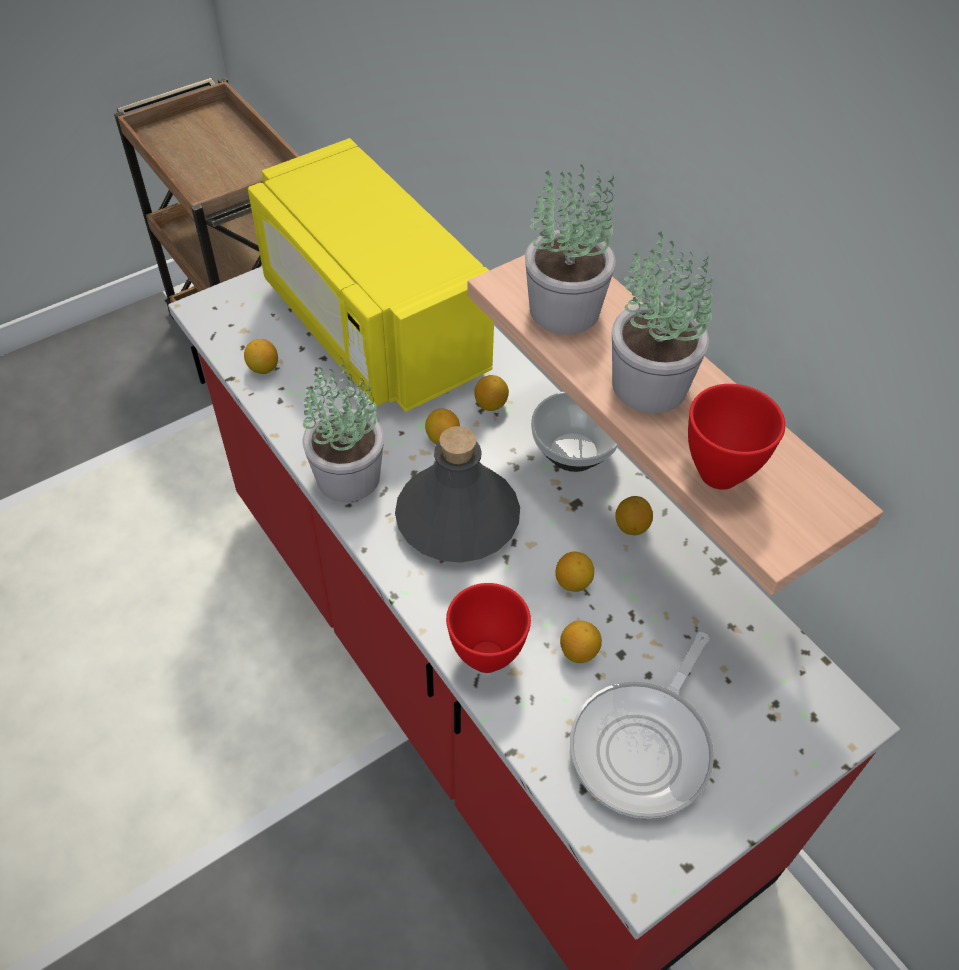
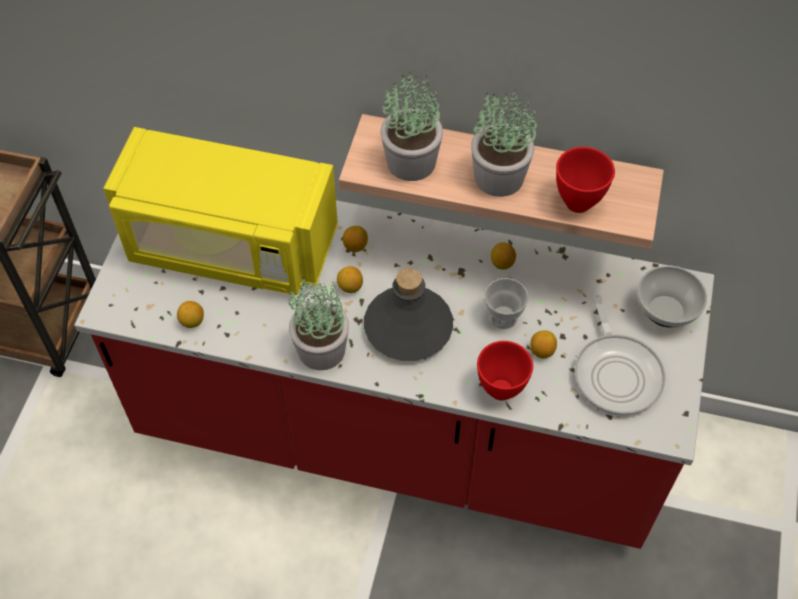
camera: 40 degrees left, 5 degrees up
(573, 582) = (503, 316): lemon -> cup
(574, 453) = (431, 242): bowl -> bowl (666, 311)

